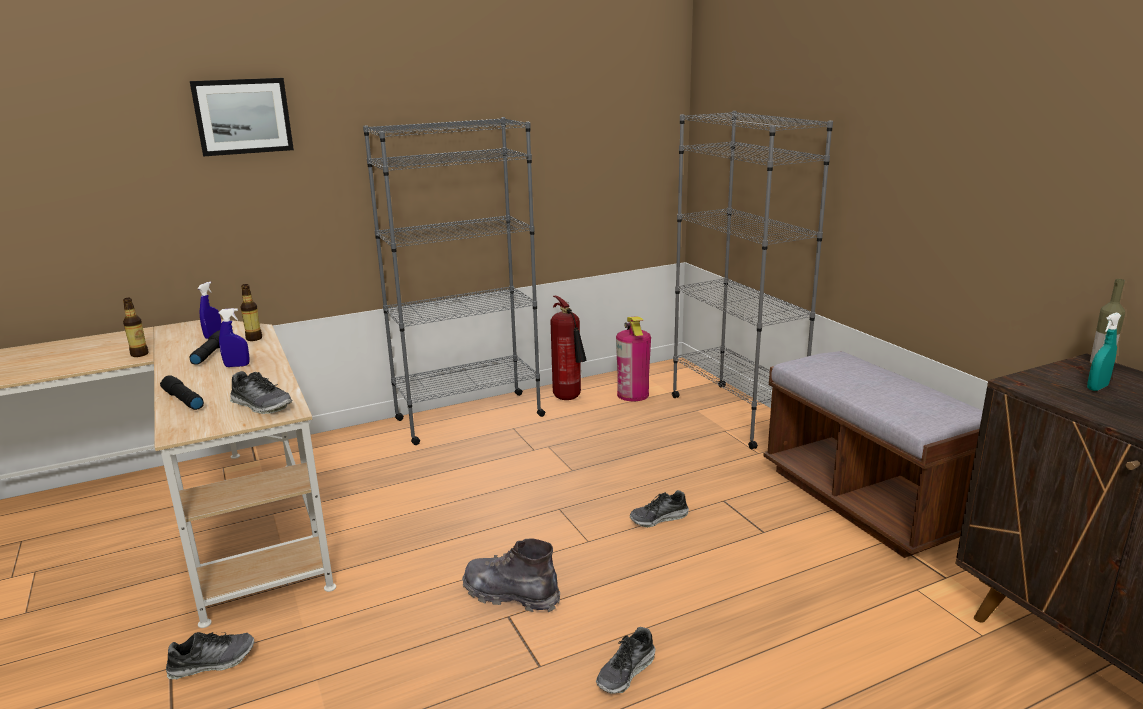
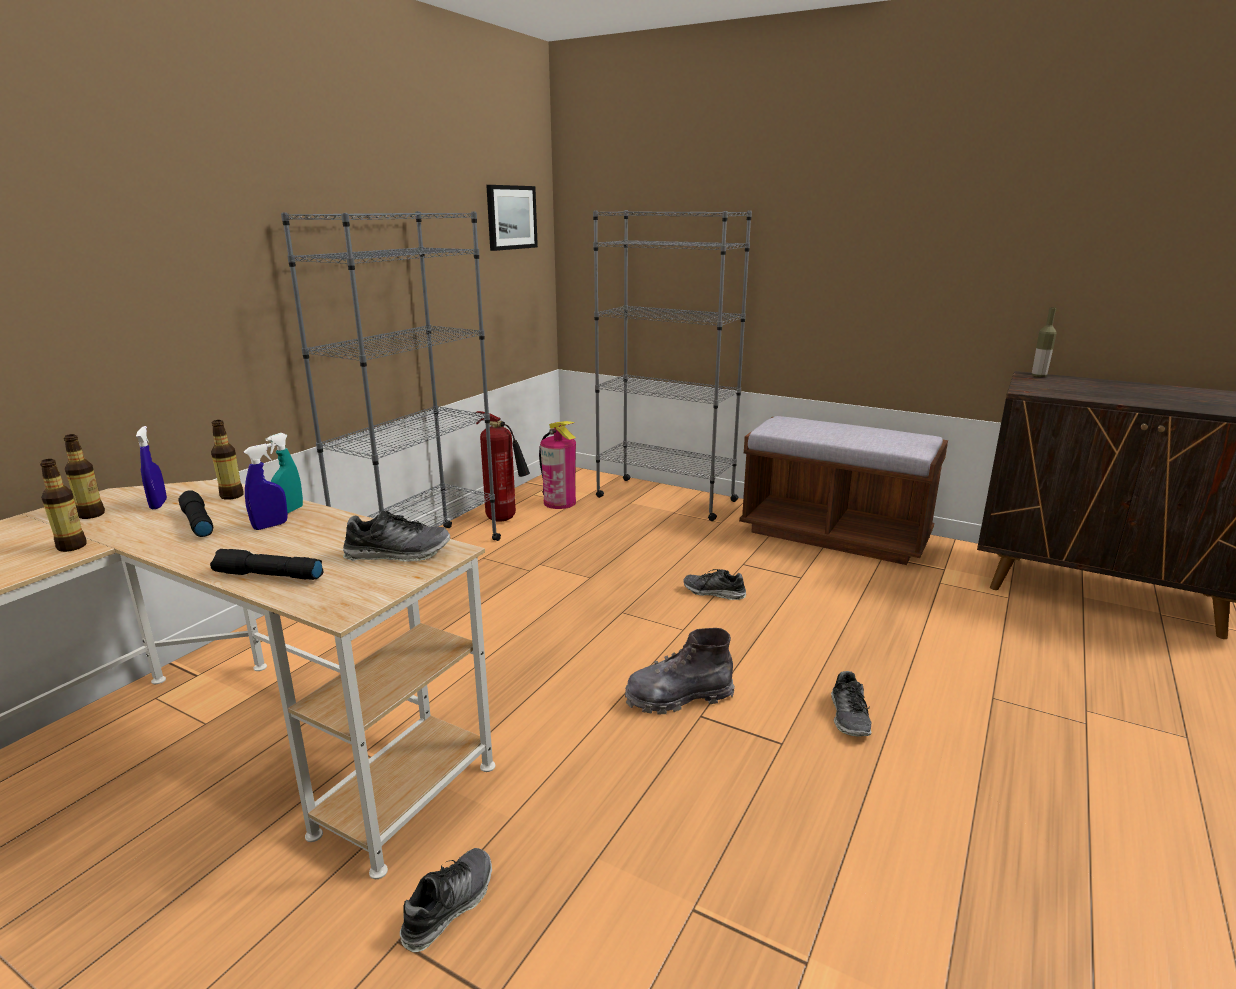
camera: 35 degrees left, 0 degrees up
(177, 335) = (91, 515): none -> bottle
(243, 116) = (125, 190): picture -> picture (511, 217)
(659, 518) = (714, 592): shoe -> shoe turned 75 degrees clockwise
(1097, 387) = (1065, 386): turquoise spray bottle -> turquoise spray bottle (290, 511)

